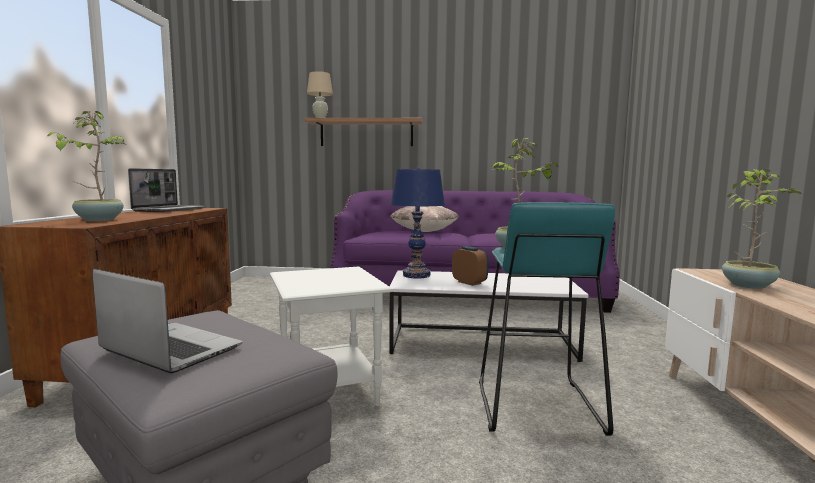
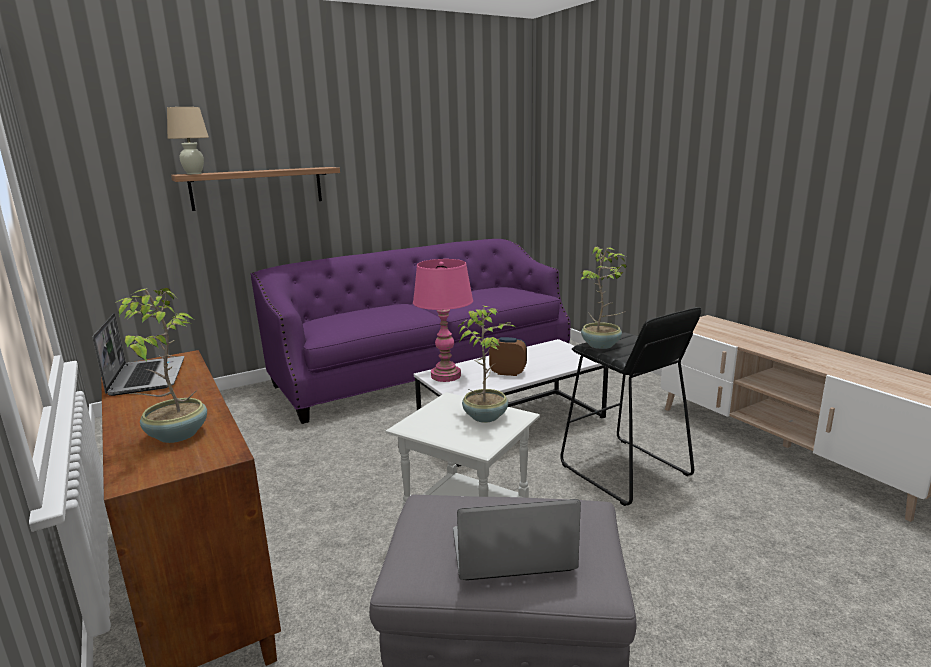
camera: 35 degrees left, 10 degrees up
(416, 275) = (446, 376): blue table lamp -> pink table lamp
(425, 231) = (374, 310): beige pillow -> none
(536, 406) = (624, 471): turquoise stool -> black stool
(749, 285) = (732, 336): potted plant -> potted plant (486, 416)

